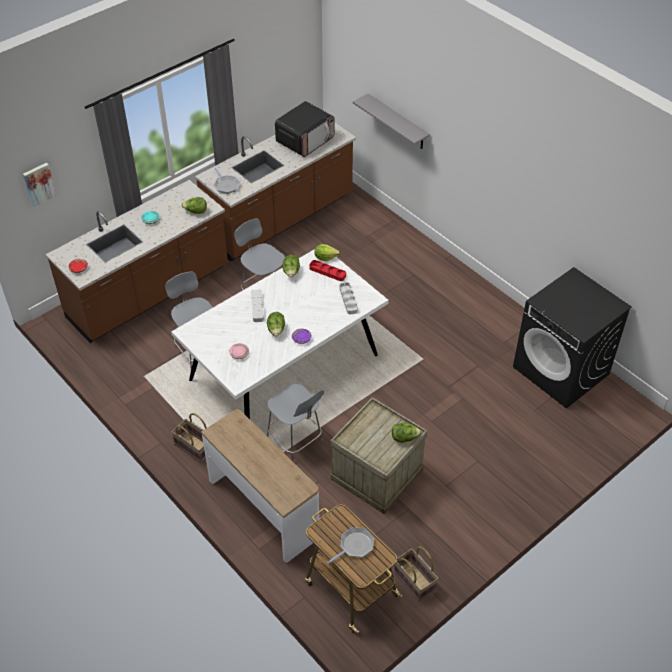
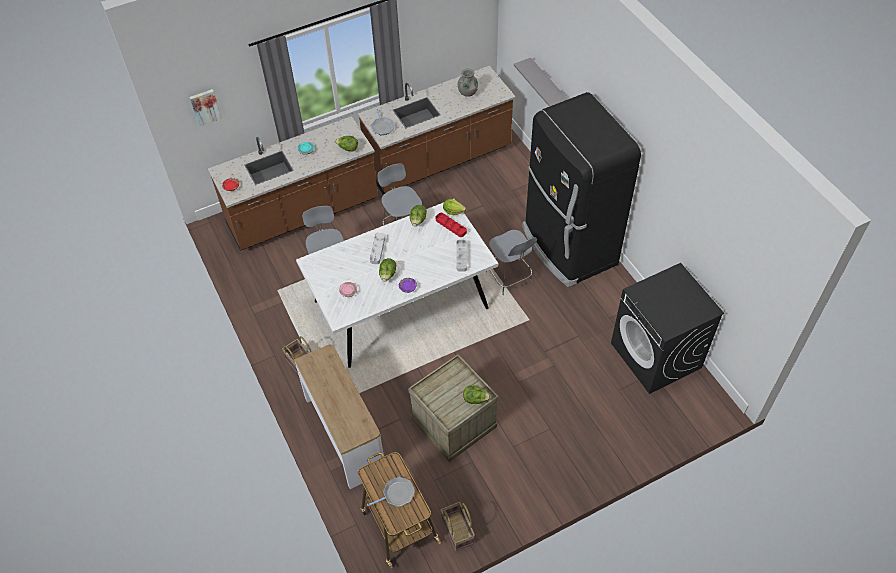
camera: 15 degrees right, 5 degrees up
(296, 440) = (391, 376): grey chair -> grey chair (509, 278)
(305, 140) = (467, 92): microwave -> grey vase
(440, 282) = (568, 247): none -> black fridge

